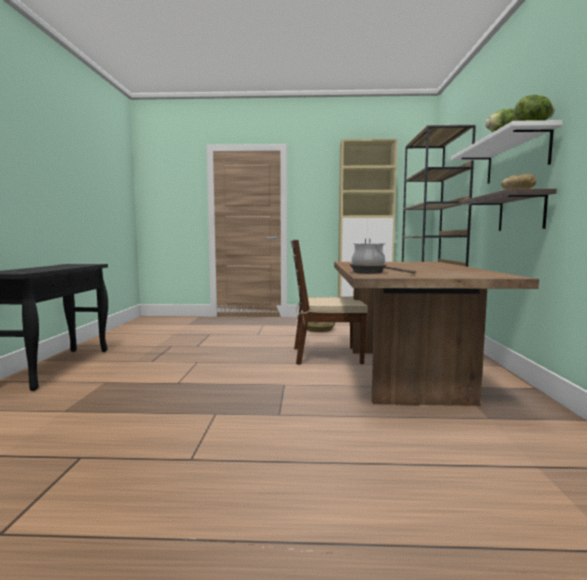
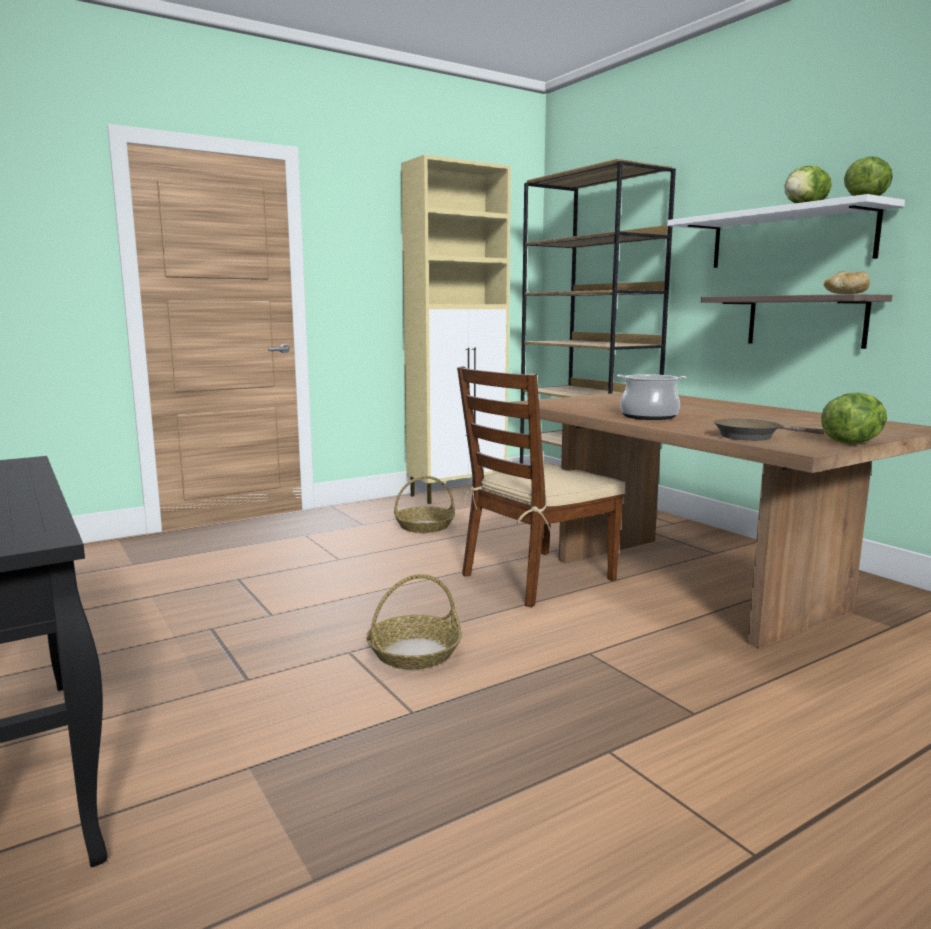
camera: 35 degrees left, 5 degrees up
(218, 367) = (415, 652): none -> basket
(413, 277) = (852, 442): none -> lettuce

